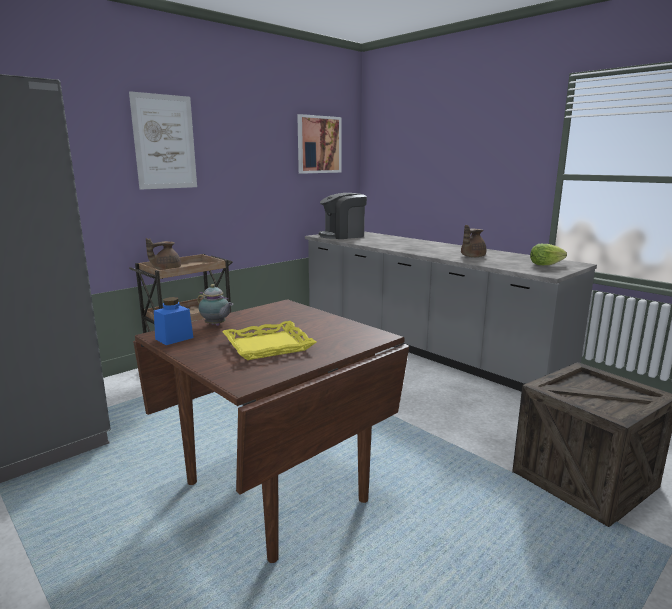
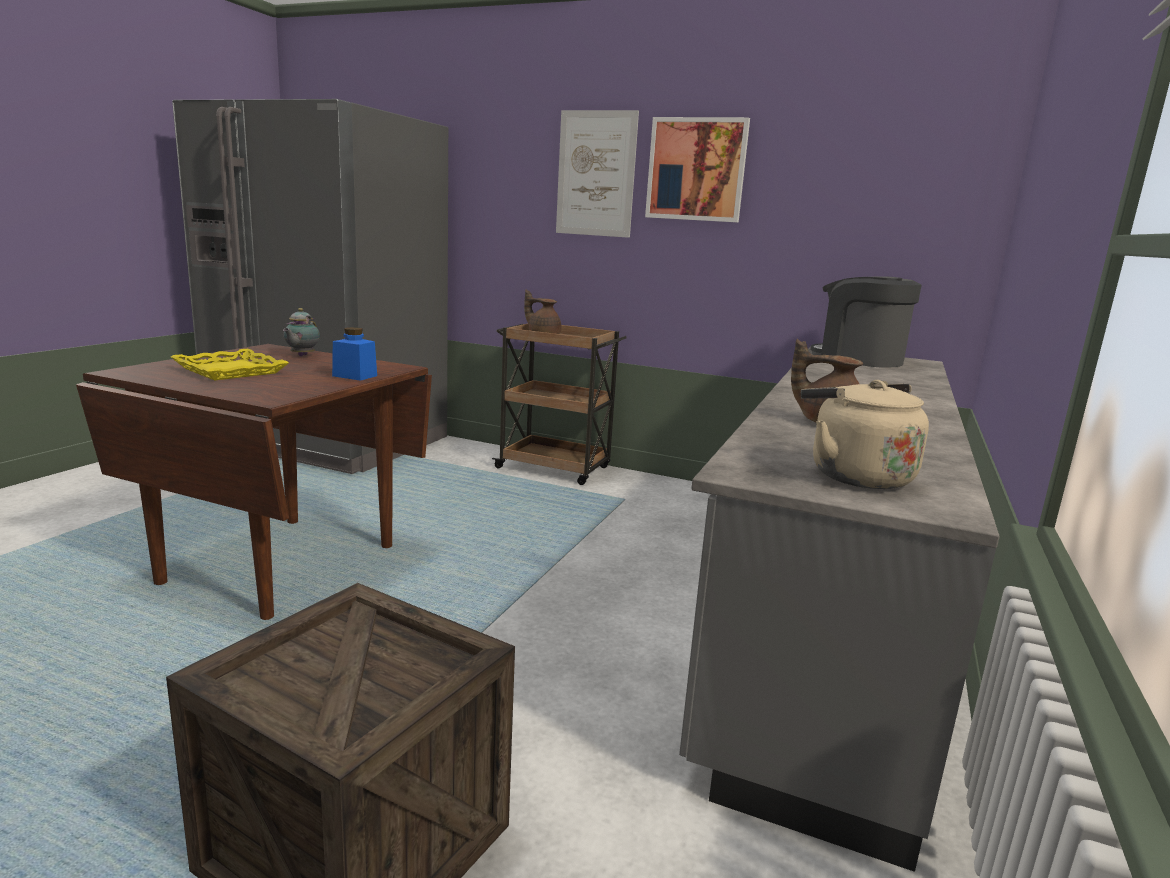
camera: 65 degrees right, 0 degrees up
(174, 338) = (255, 350): blue jar -> blue jar (355, 376)
(319, 144) = (884, 182): picture -> picture (696, 170)
(545, 265) = (854, 475): lettuce -> beige kettle

